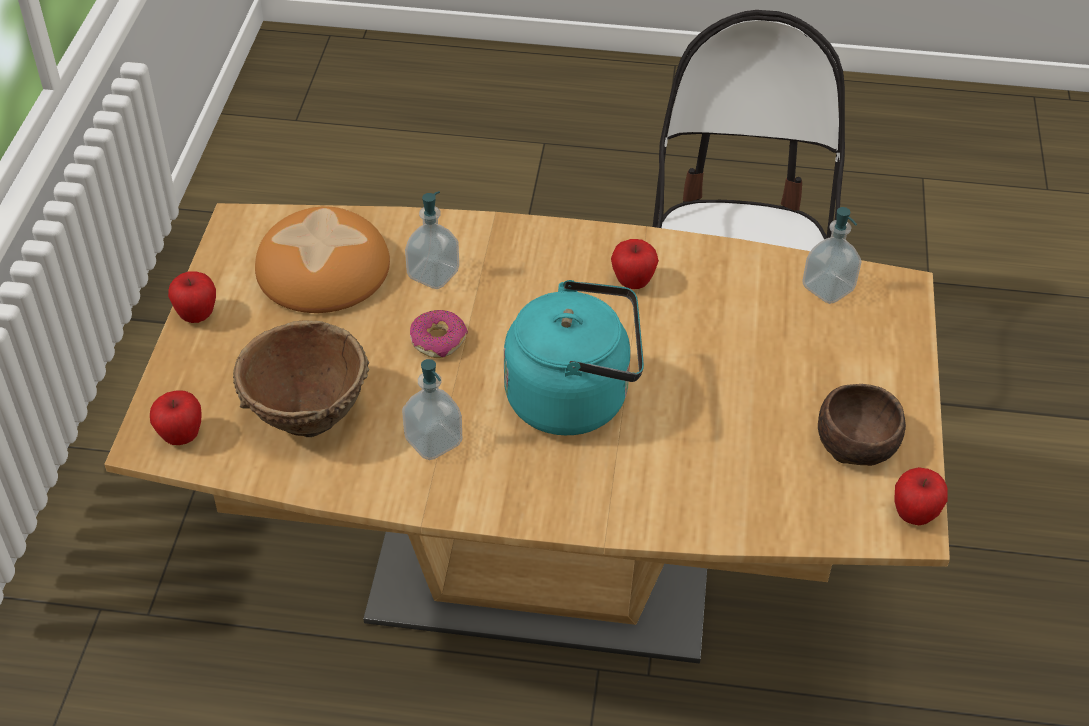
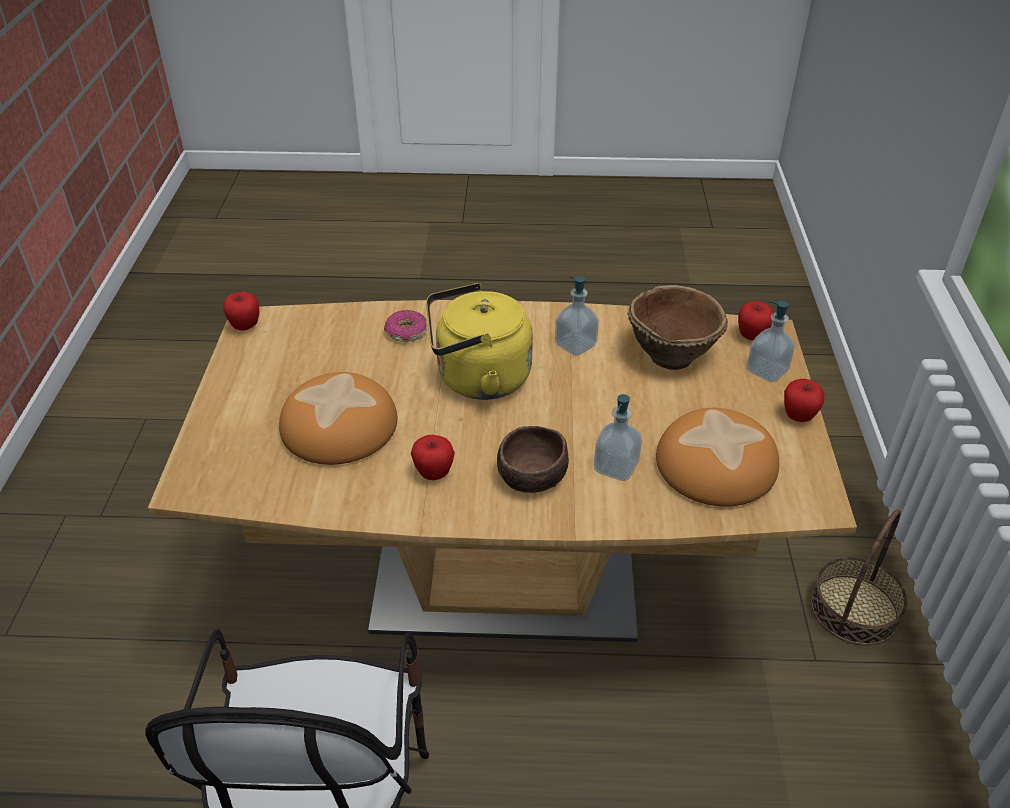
camera: 175 degrees right, 5 degrees down
(125, 511) = (854, 609): none -> basket
(438, 340) = (593, 412): donut -> donut (406, 332)
(575, 398) = (477, 379): turquoise kettle -> yellow kettle
(747, 345) = (338, 427): none -> bread
(828, 288) = (254, 482): soap dispenser -> soap dispenser (767, 371)
(858, 442) = (268, 365): brown bowl -> brown bowl (530, 476)

